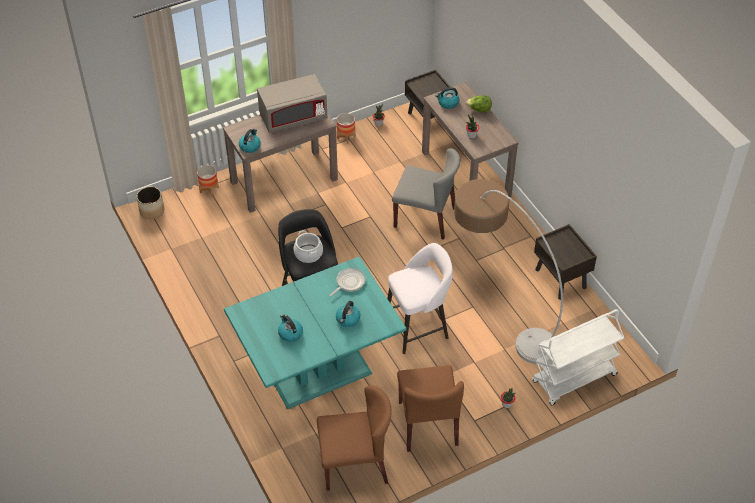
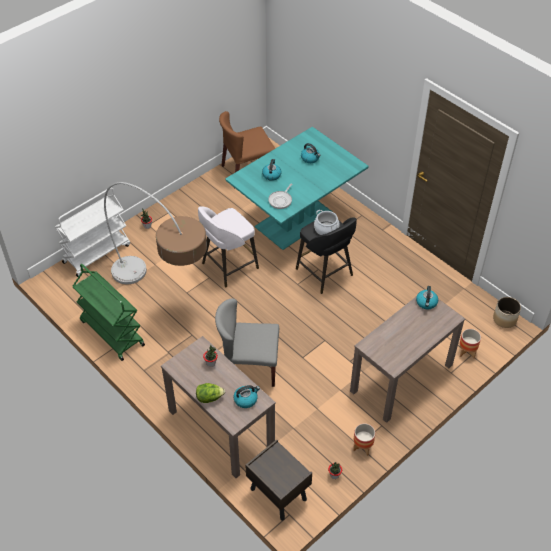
camera: 165 degrees right, 0 degrees up
(293, 117) = (402, 344): grey microwave -> none
(428, 423) = (203, 203): brown chair -> none
(561, 279) = (111, 333): brown nightstand -> green cart

